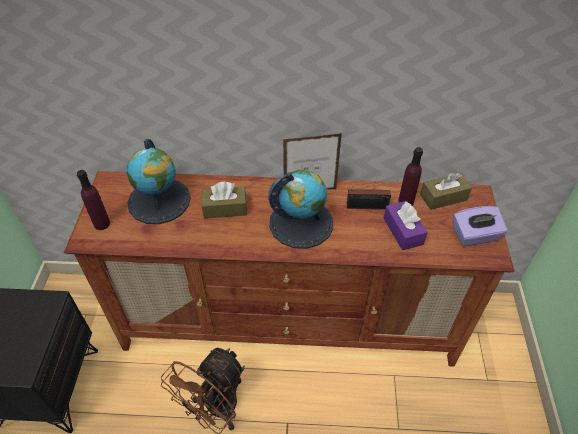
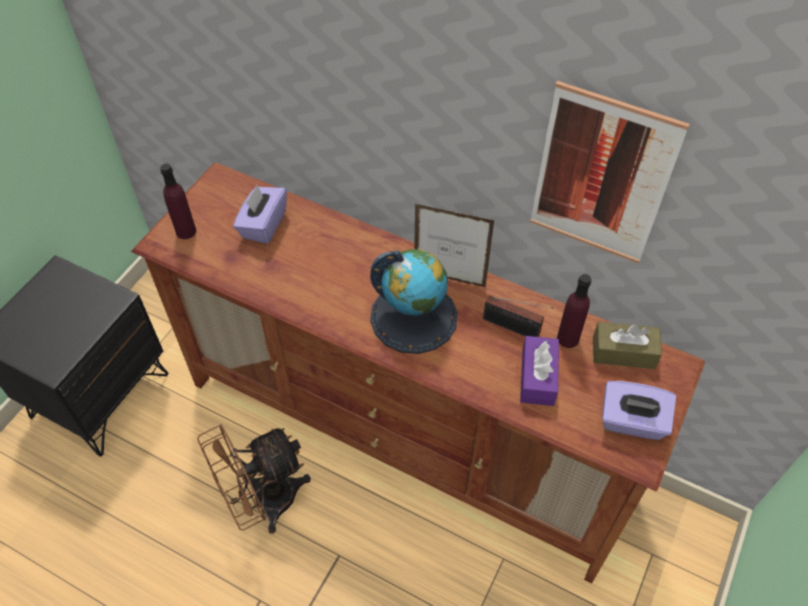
camera: 25 degrees right, 5 degrees up
(159, 200) = (263, 225): globe -> purple tissue box
(225, 208) = (333, 263): brown tissue box -> none
(410, 76) = (601, 177): none -> picture

